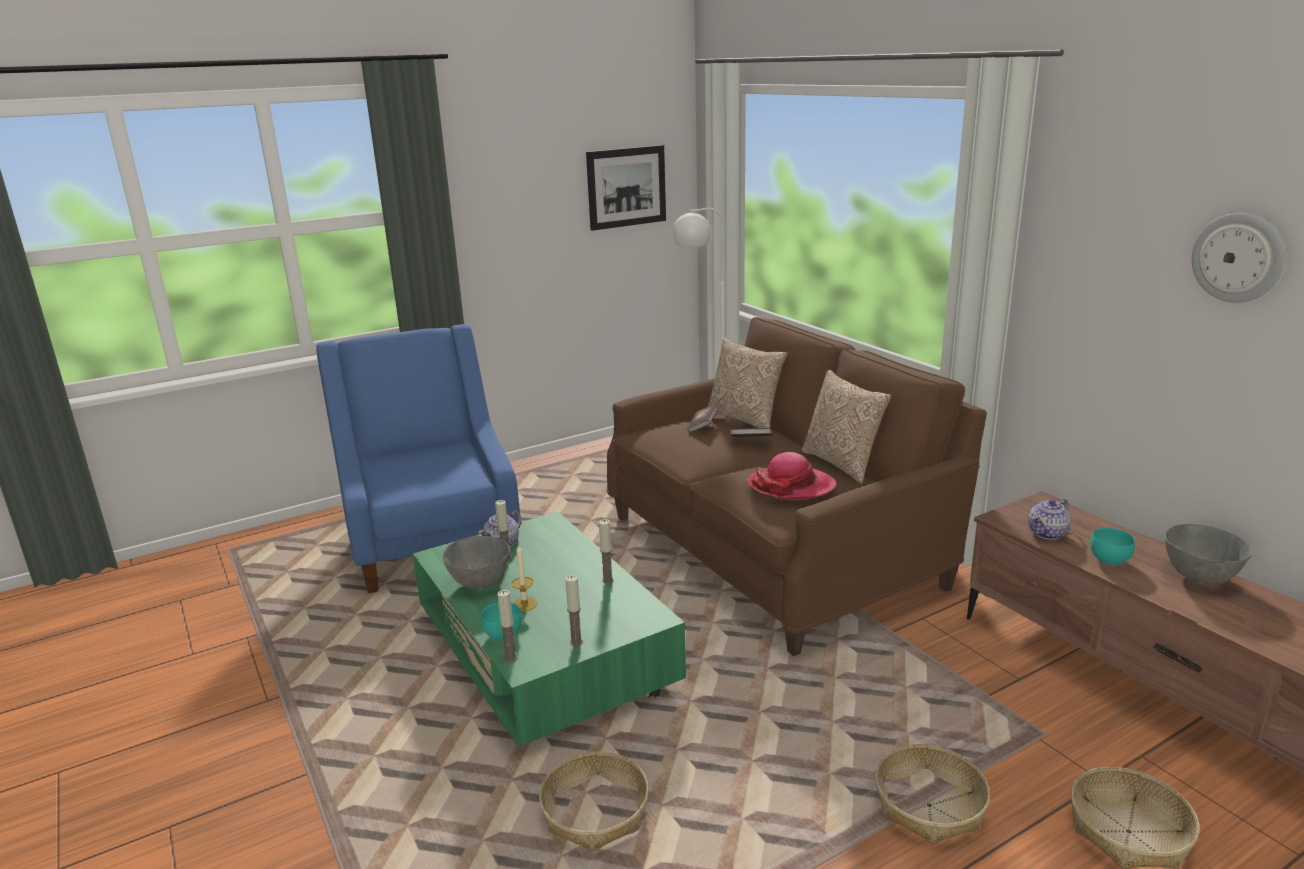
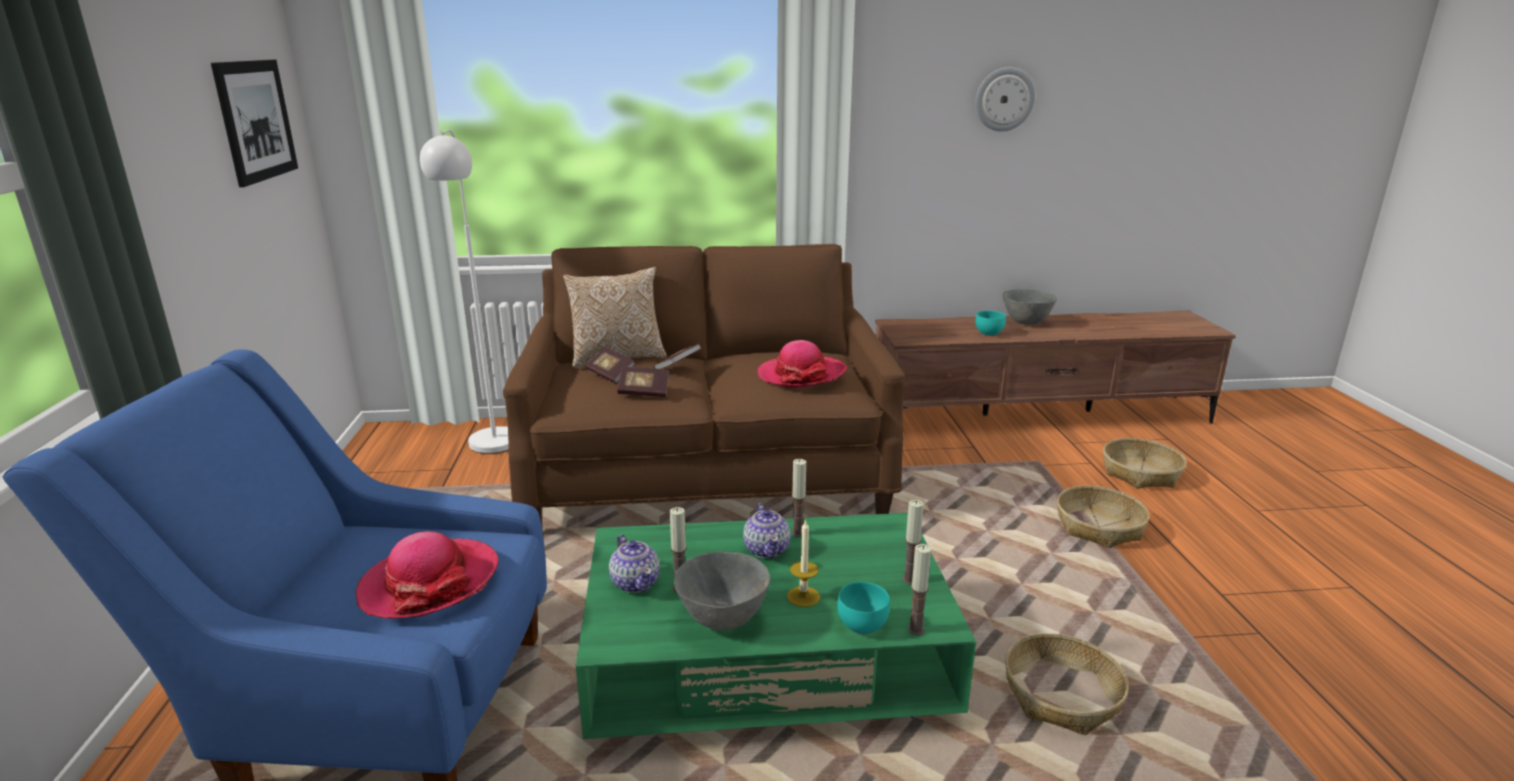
camera: 65 degrees left, 0 degrees up
(421, 477) = (430, 582): none -> hat
(685, 445) = (644, 392): none -> book
(842, 463) = (771, 350): pillow -> none
(1048, 533) = (939, 335): teapot -> teapot (767, 549)

